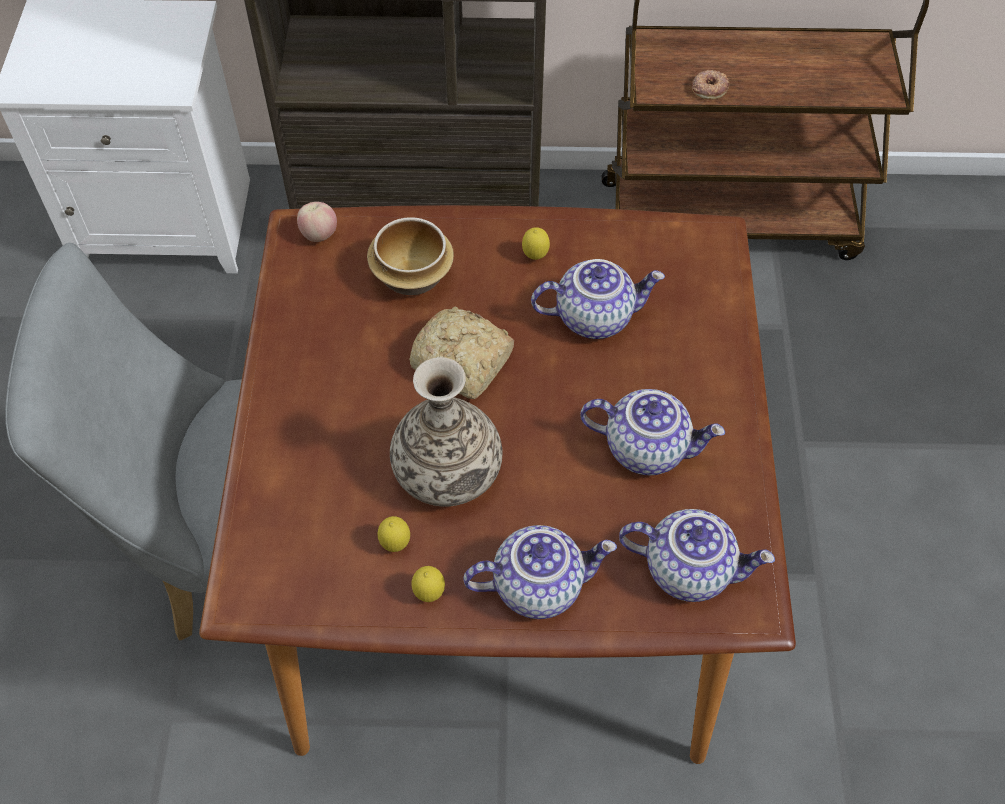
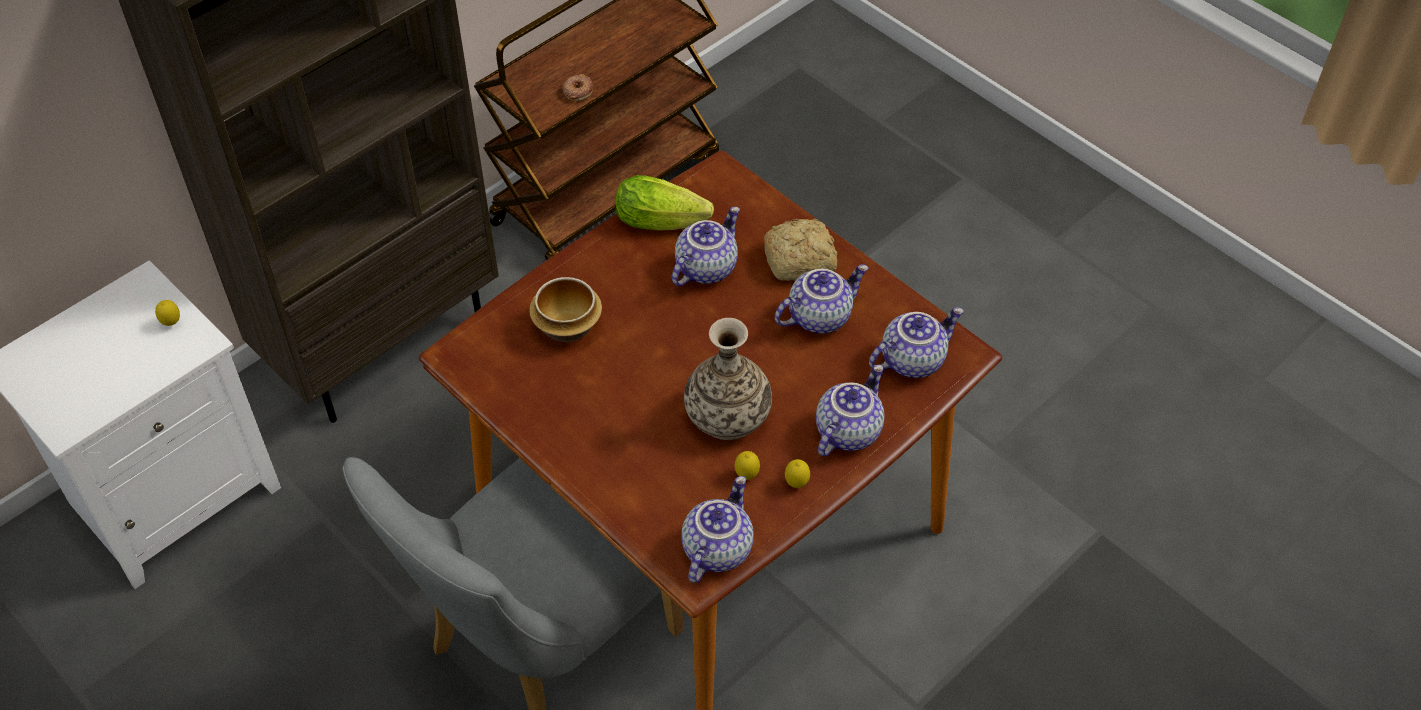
camera: 45 degrees left, 5 degrees down
(286, 589) = (716, 548): none -> teapot
(319, 235) = (474, 346): apple -> none
(463, 364) = (662, 351): bread -> bread (801, 260)
(535, 256) = (628, 259): lemon -> lemon (172, 323)
(609, 246) = (665, 221): none -> lettuce

